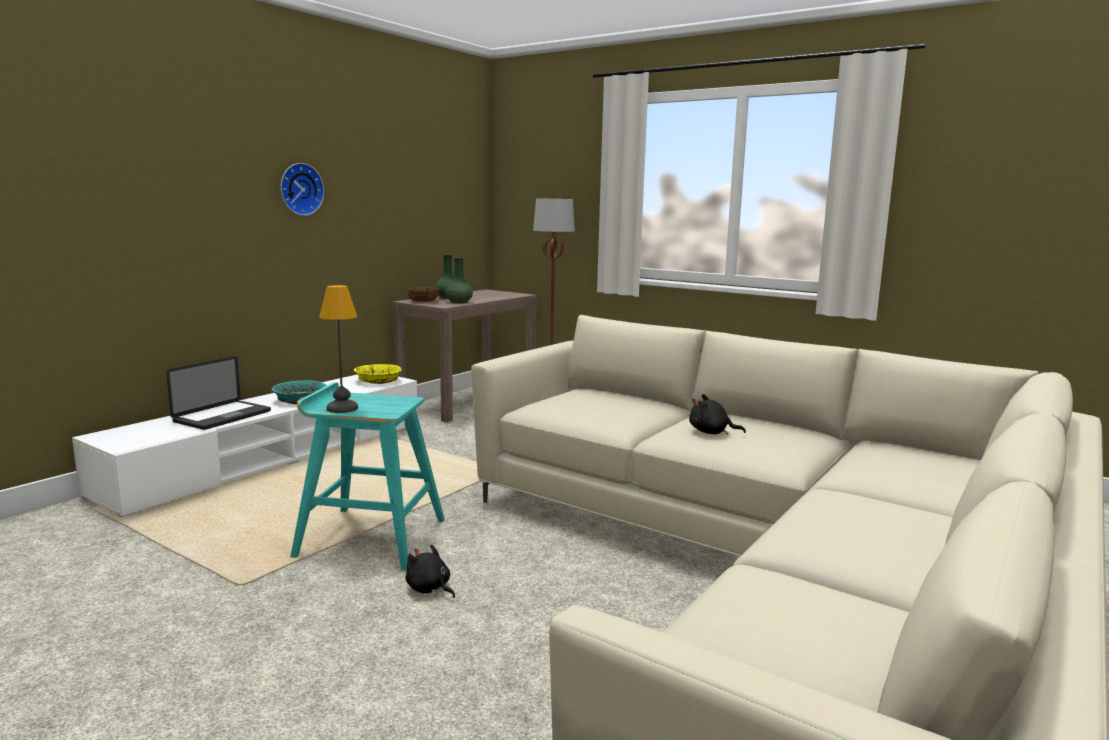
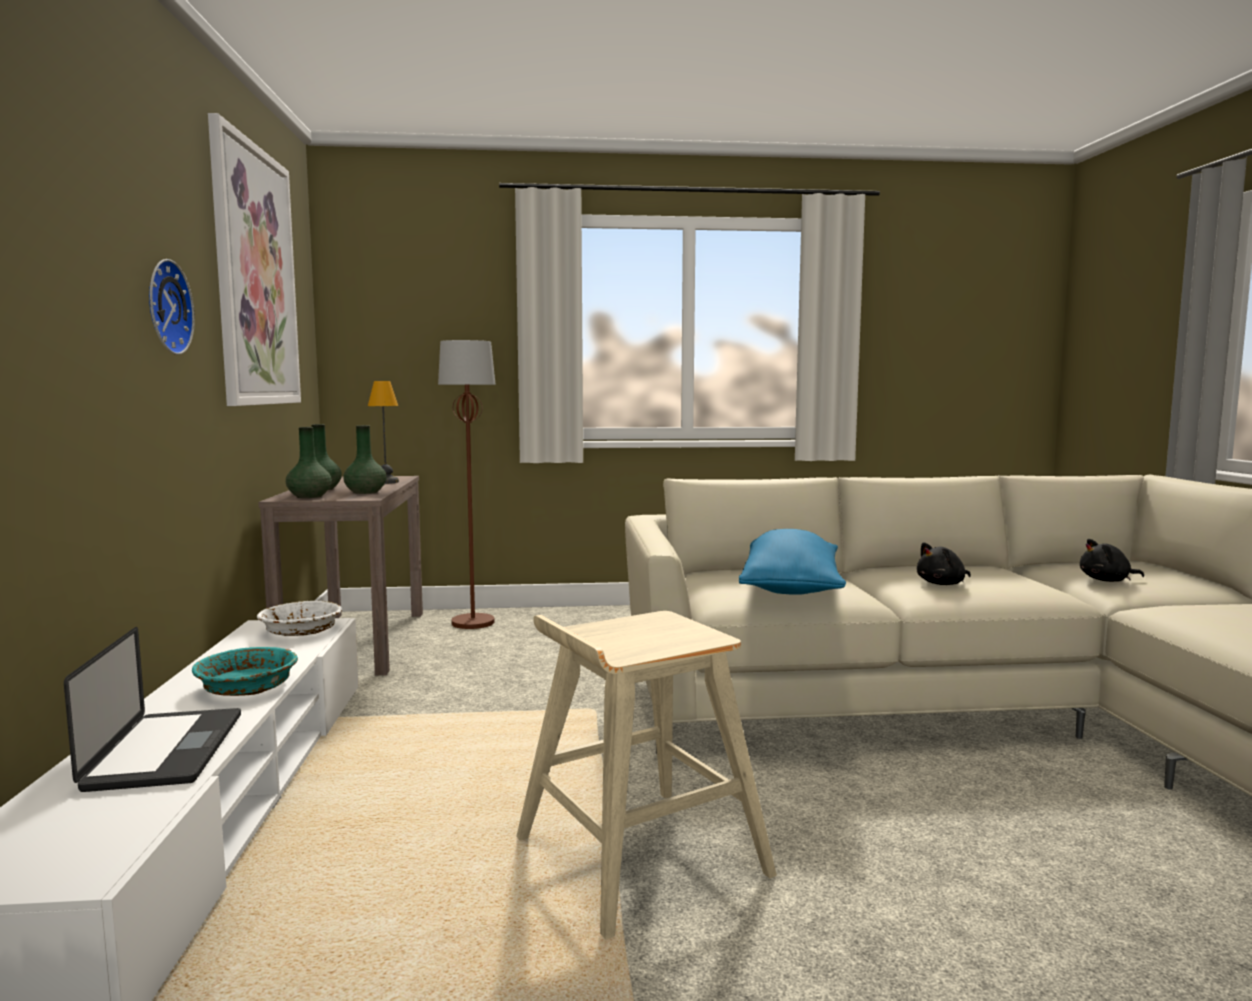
camera: 40 degrees left, 5 degrees down
(343, 408) = (637, 648): table lamp -> table lamp (386, 482)
(370, 538) = (638, 857): turquoise stool -> beige stool
(378, 381) = (301, 631): yellow bowl -> white bowl
(405, 161) = (255, 277): none -> picture
(423, 301) = (310, 496): brown bowl -> green vase
(429, 589) = (850, 883): black plush toy -> black plush toy (1107, 580)
(593, 410) = (791, 588): none -> blue pillow

